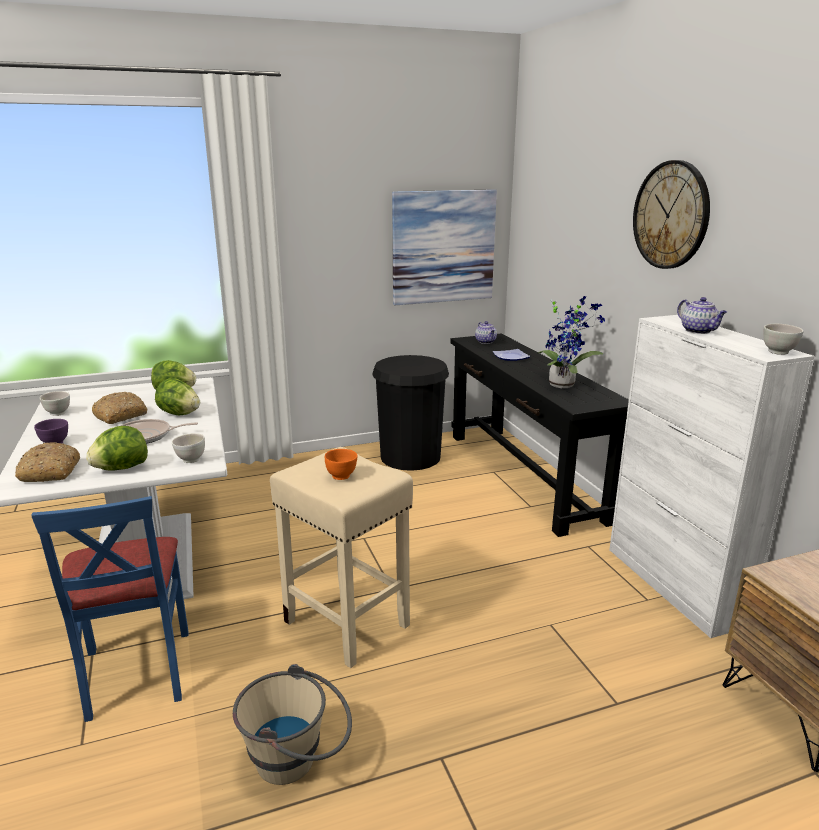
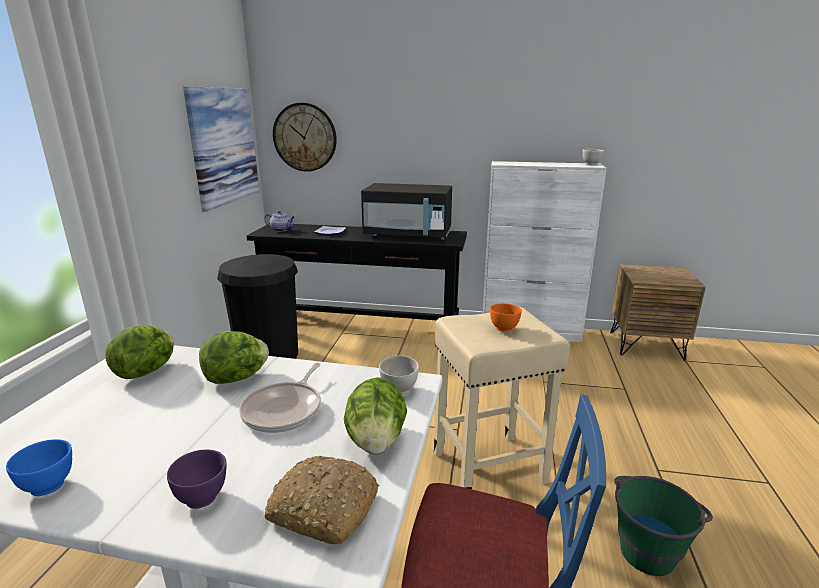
camera: 60 degrees left, 0 degrees up
(58, 413) = (49, 486): white bowl -> blue bowl
(121, 415) = (170, 422): bread -> none
(298, 761) = (649, 545): beige bucket -> green bucket
(564, 384) = (408, 235): potted plant -> black microwave
(671, 215) = (470, 95): wall clock -> wall clock (305, 137)
(699, 331) = (536, 164): teapot -> none

